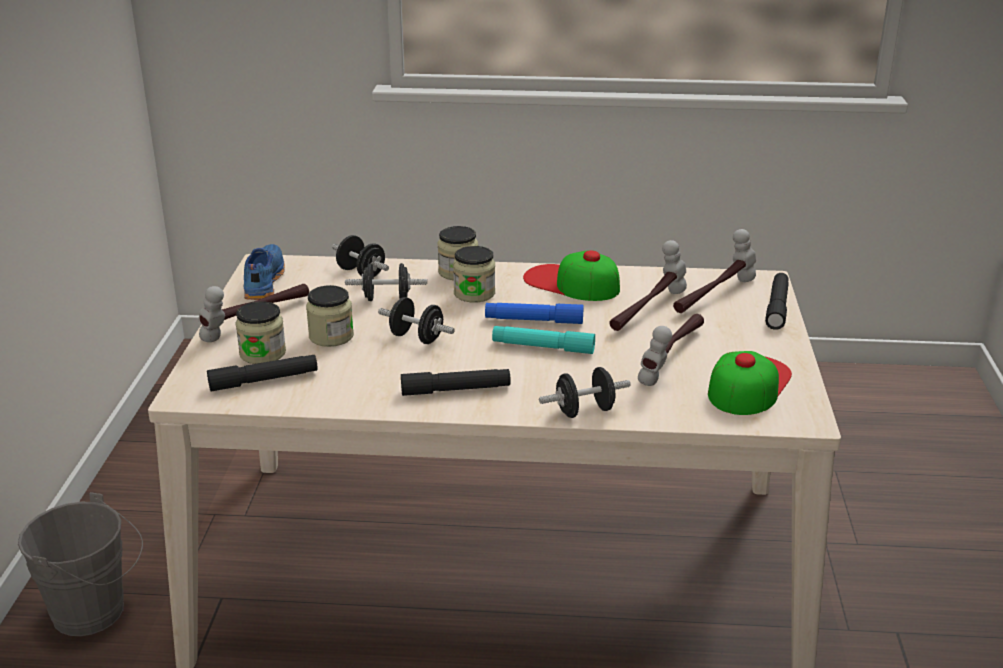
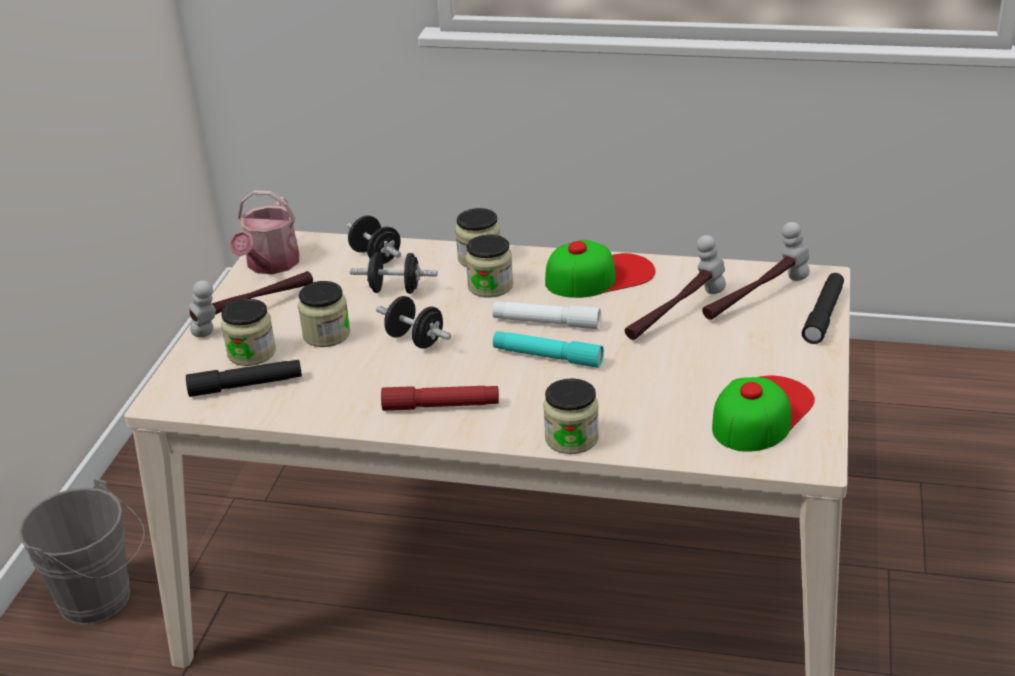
camera: 10 degrees right, 5 degrees up
(262, 282) = (270, 265): blue shoe -> watering can
(455, 390) = (441, 406): black flashlight -> red flashlight
(534, 320) = (546, 323): blue flashlight -> white flashlight
(571, 283) = (599, 276): cap -> cap turned 120 degrees clockwise
(584, 411) = (571, 438): black dumbbell -> jar
(673, 357) = (686, 375): hammer -> none

